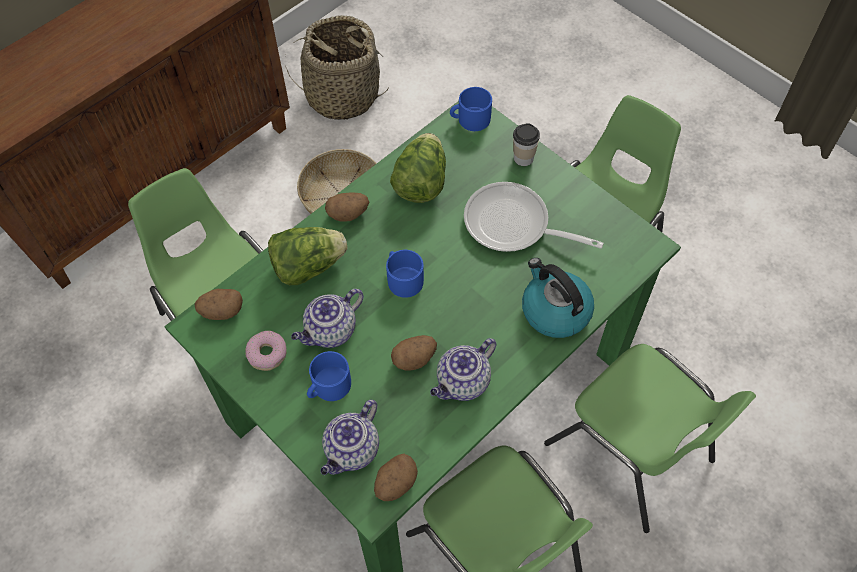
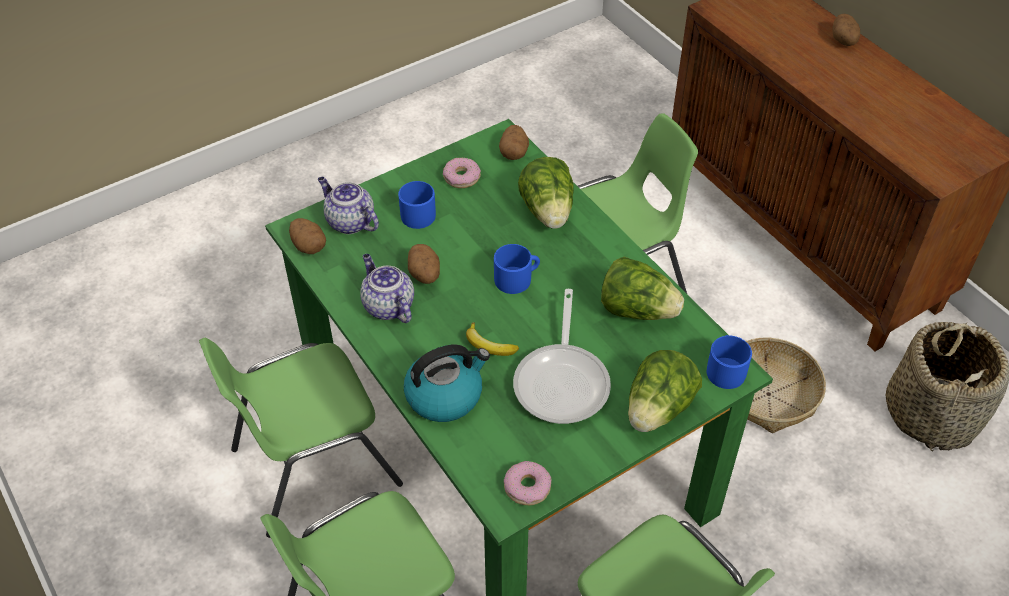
camera: 100 degrees right, 10 degrees down
(330, 332) = (471, 220): teapot -> none
(348, 214) = (606, 247): potato -> potato (843, 41)
(490, 287) = (489, 346): none -> banana
(513, 225) = (563, 381): frying pan -> frying pan turned 150 degrees clockwise
(523, 158) = (658, 409): cup -> lettuce
(626, 235) = (527, 487): none -> donut

